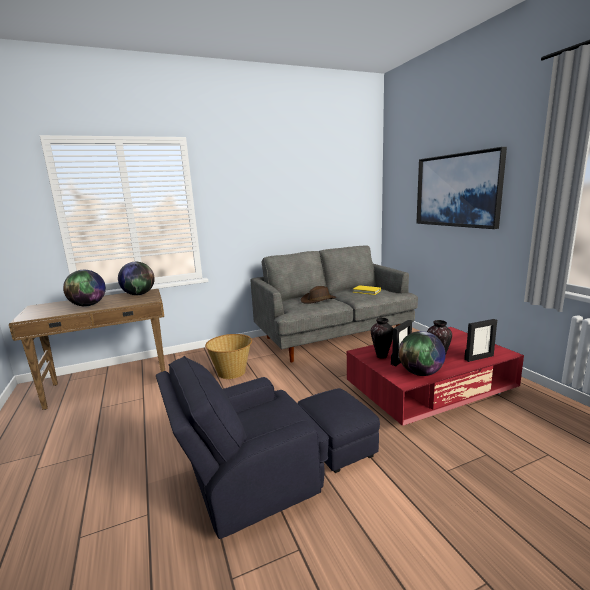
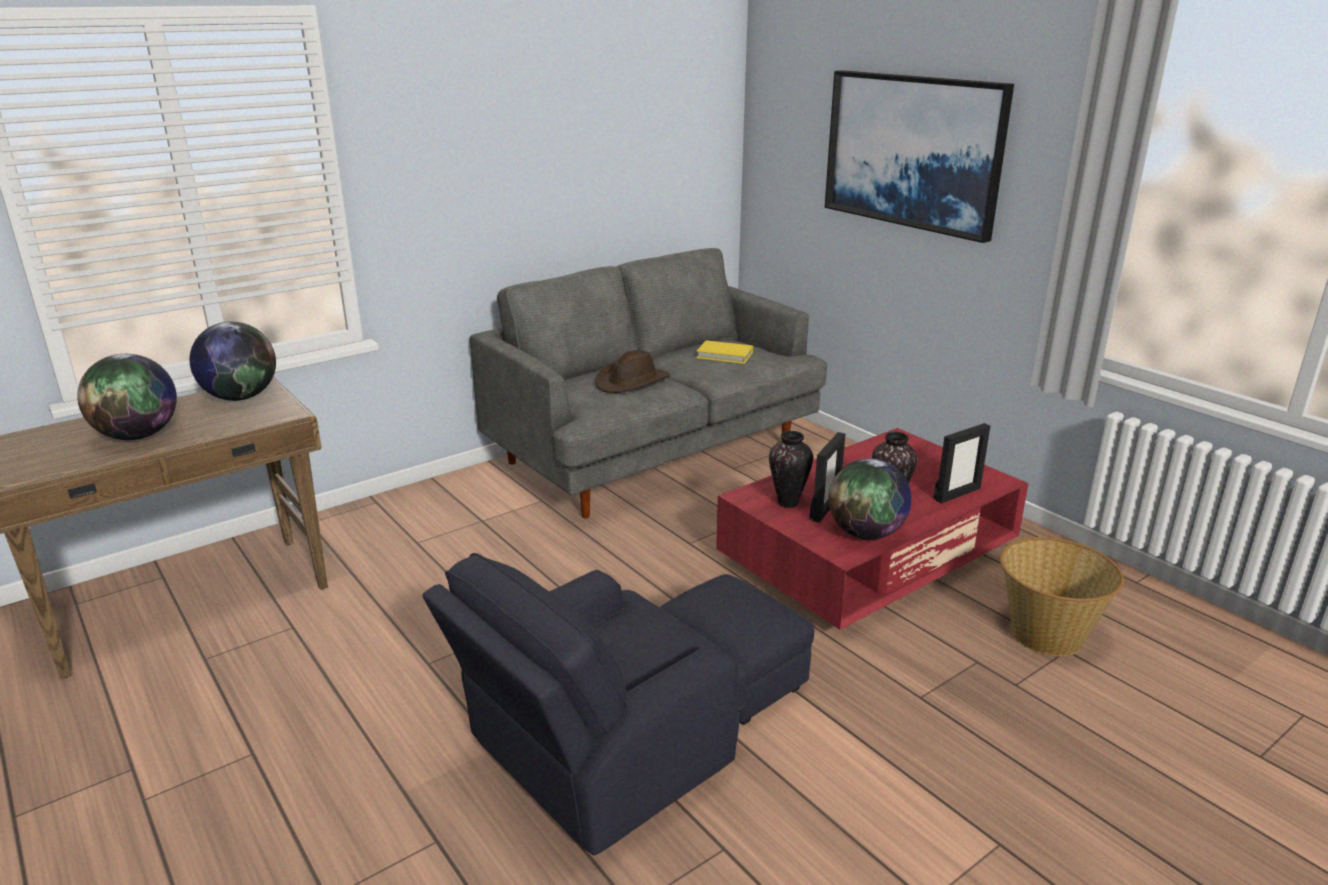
camera: 15 degrees left, 10 degrees up
(232, 372) = (465, 551): basket -> basket (1046, 634)

